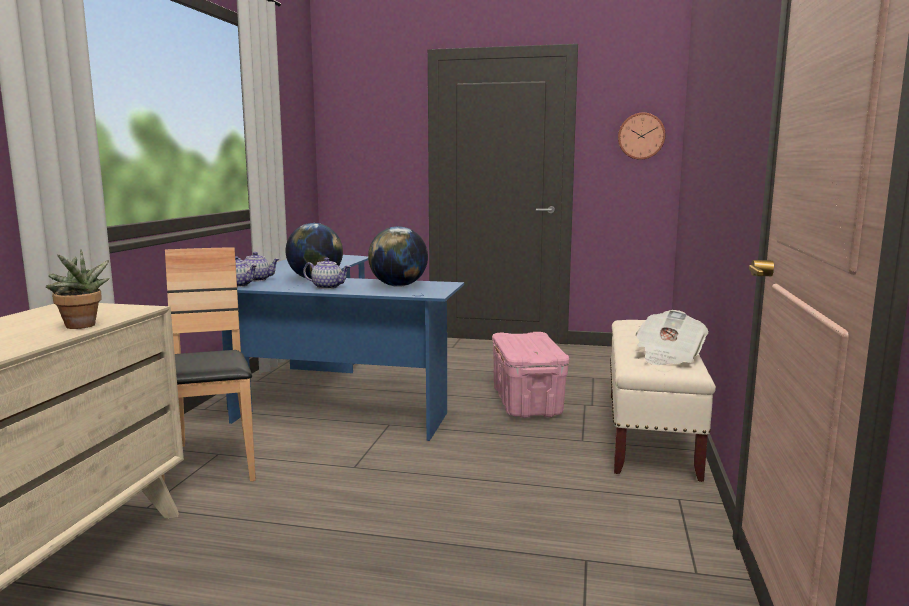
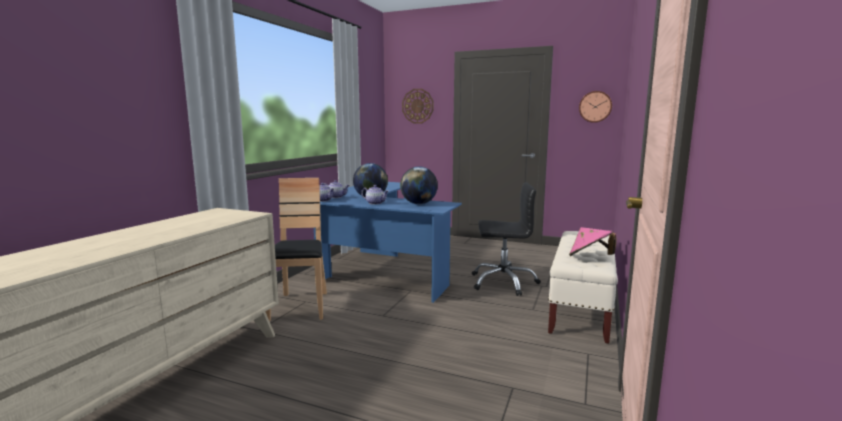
camera: 10 degrees right, 0 degrees up
(82, 326) = (218, 223): potted plant -> none
(370, 134) = (417, 106): none -> wall clock
(527, 403) = (503, 282): pink storage box -> black office chair
(668, 357) = (590, 258): newspaper -> pink hat

